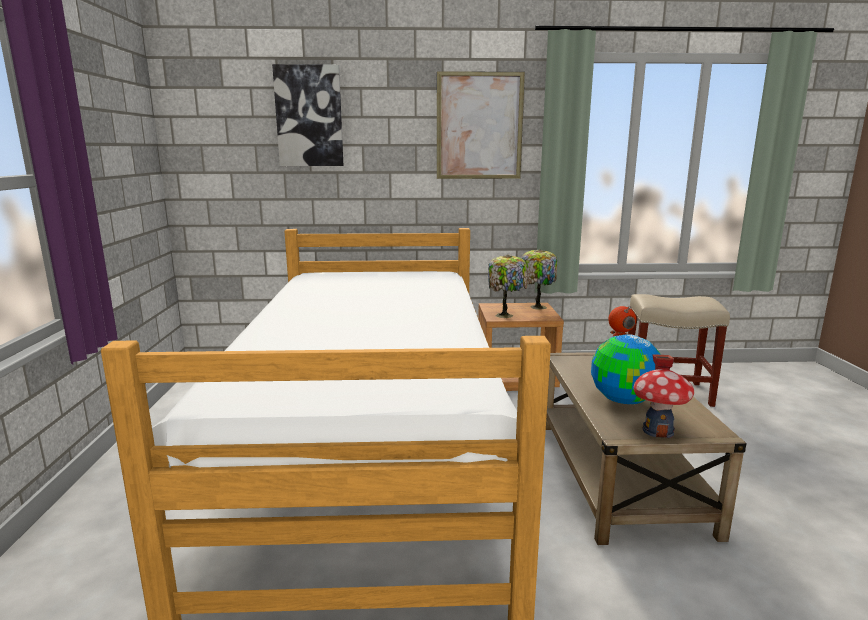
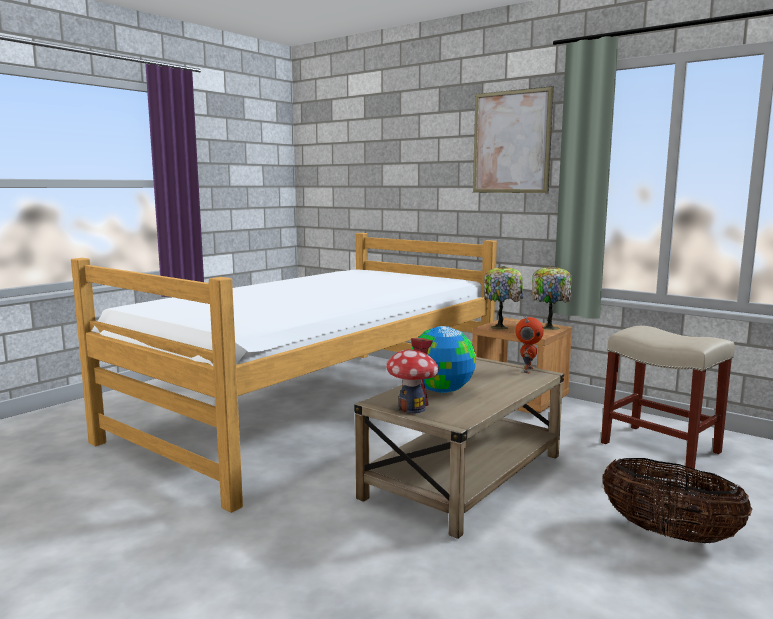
camera: 40 degrees right, 5 degrees down
(309, 116) = (382, 140): picture -> none
(794, 464) = (669, 534): none -> basket

